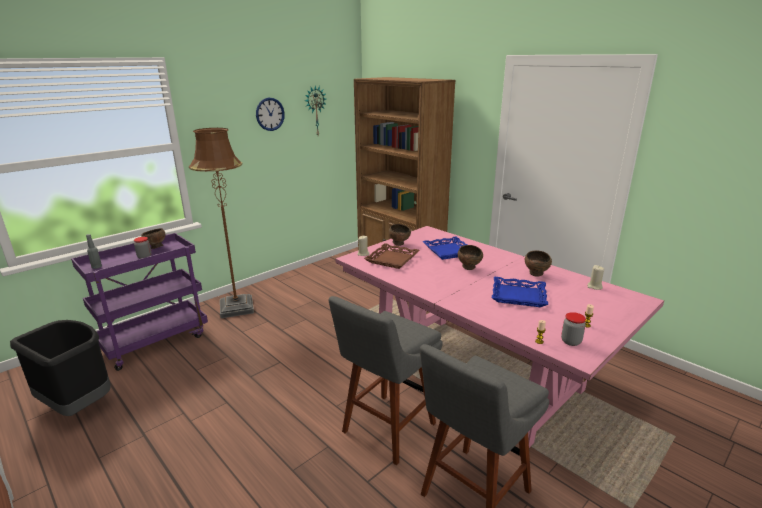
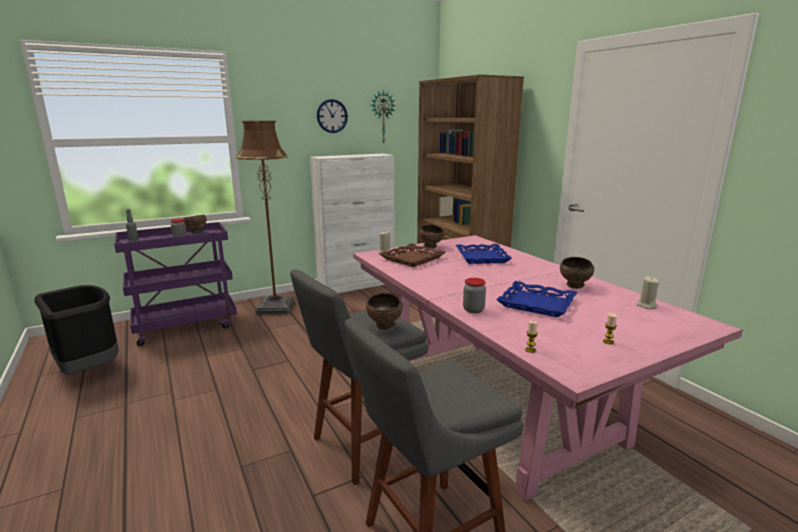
camera: 15 degrees right, 5 degrees down
(304, 273) = (357, 285): none -> white cabinet
(469, 268) = (495, 273): brown bowl -> brown bowl (385, 327)
(571, 341) = (574, 355): jar -> jar (473, 310)

